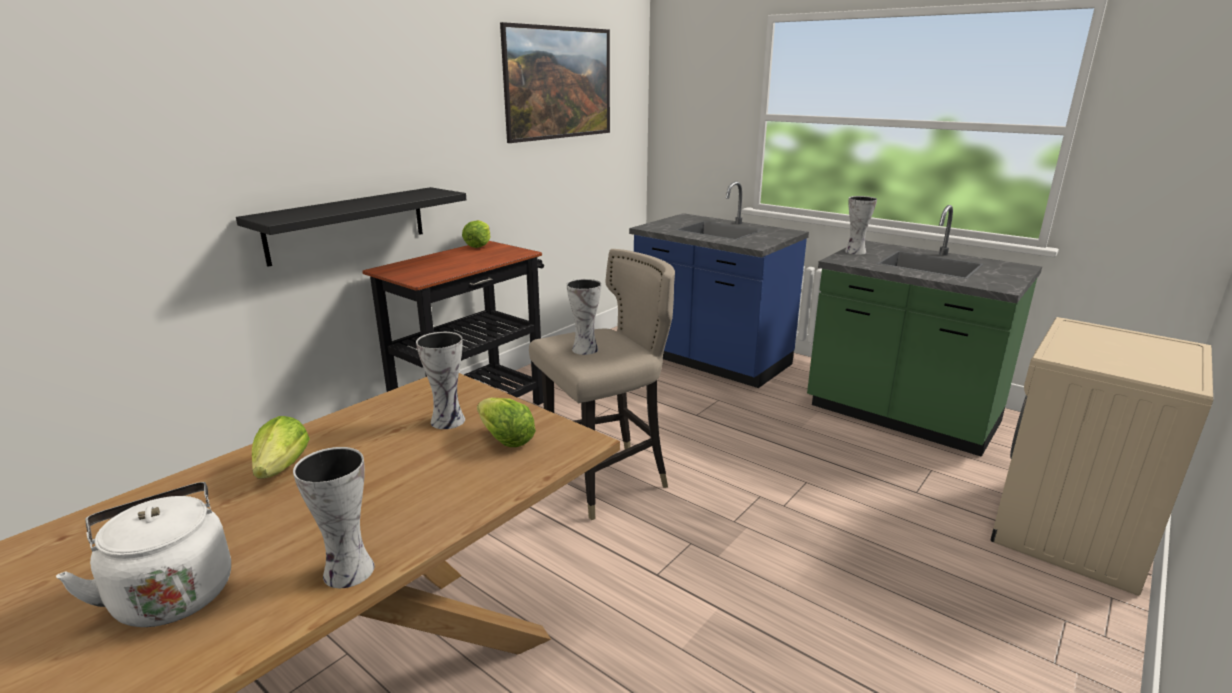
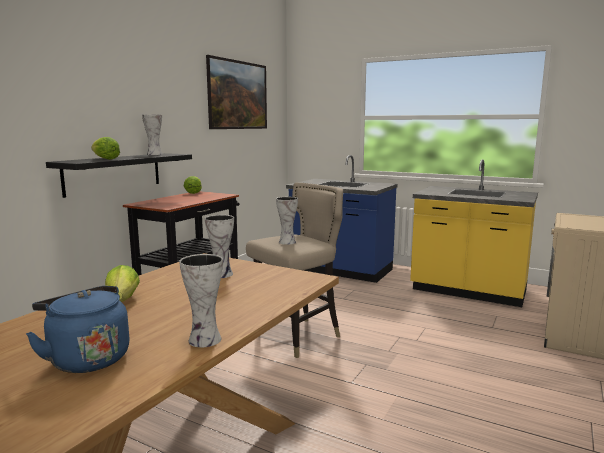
camera: 10 degrees left, 10 degrees down
(172, 592) = (87, 358): white kettle -> blue kettle
(506, 440) = (266, 280): lettuce -> lettuce (105, 159)
(854, 252) = (430, 190): vase -> vase (153, 154)
(901, 416) = (468, 291): green counter -> yellow counter

